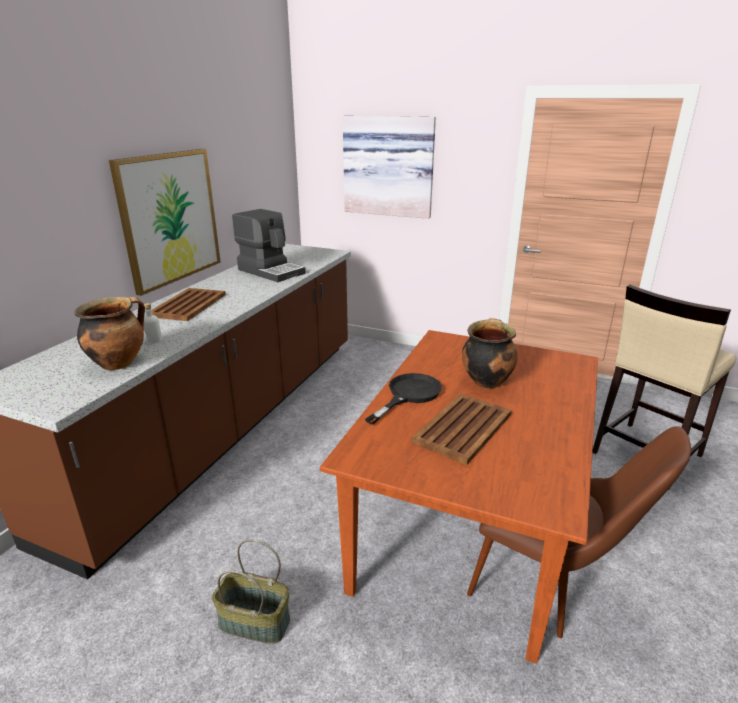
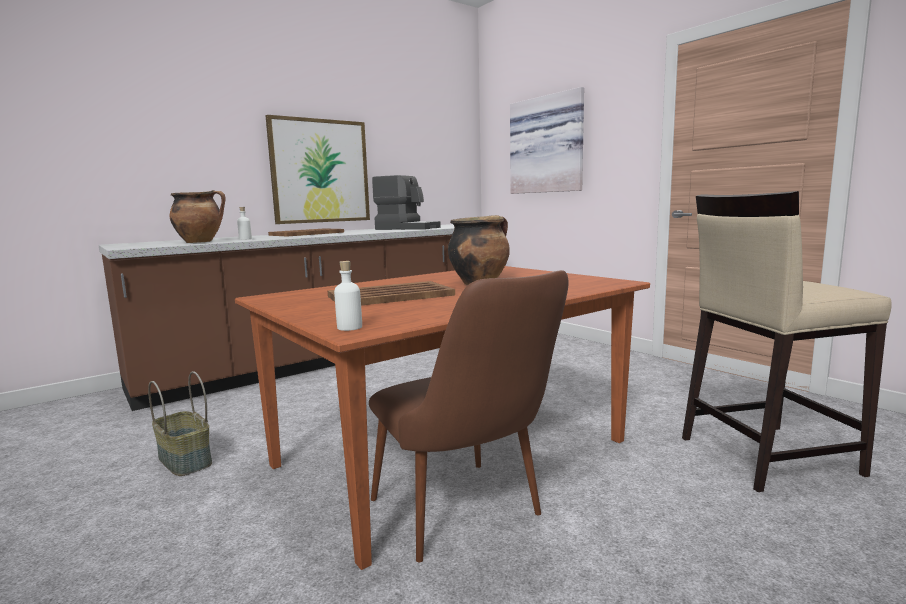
camera: 30 degrees right, 15 degrees down
(271, 271) = (407, 228): coffee machine -> coffee machine turned 45 degrees counterclockwise
(408, 395) = (389, 283): black frying pan -> none
(544, 506) = (349, 327): none -> white bottle

